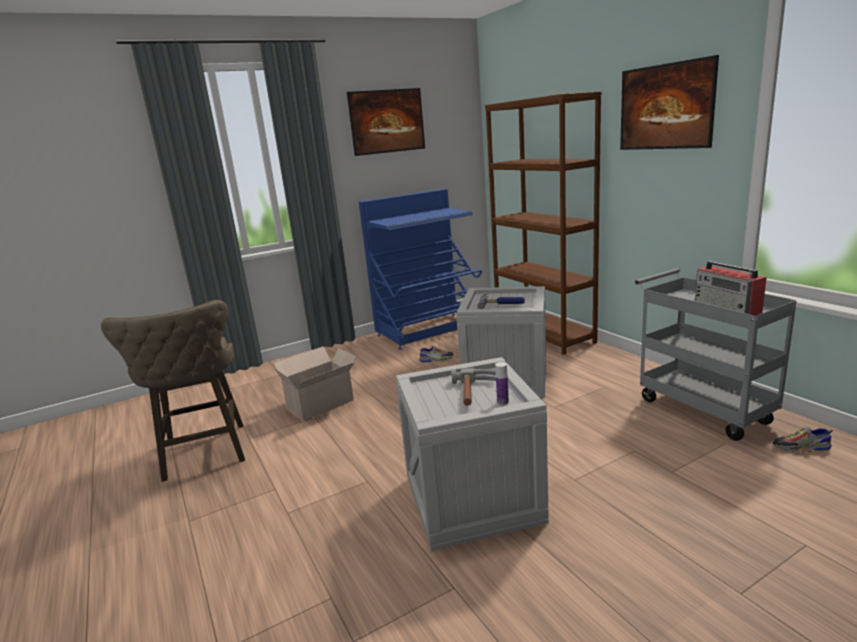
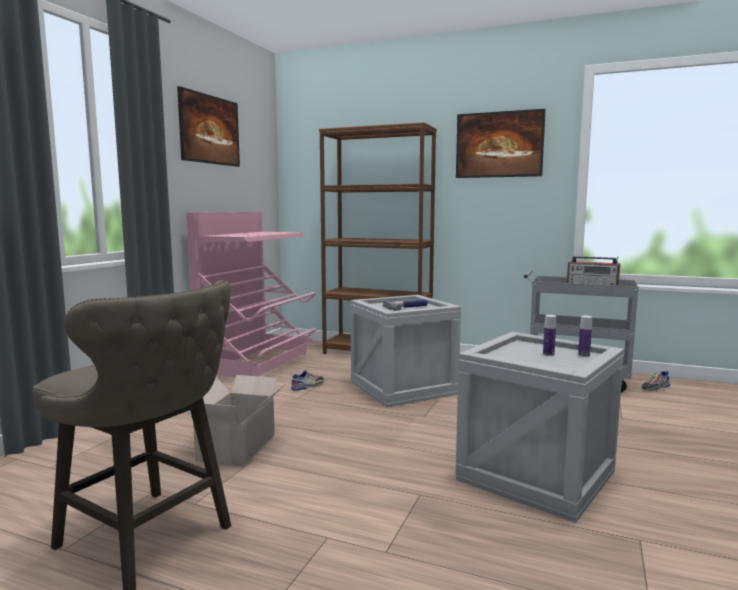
camera: 40 degrees left, 10 degrees down
(430, 331) = (260, 366): blue shoe rack -> pink shoe rack
(475, 393) = (548, 354): hammer -> bottle

